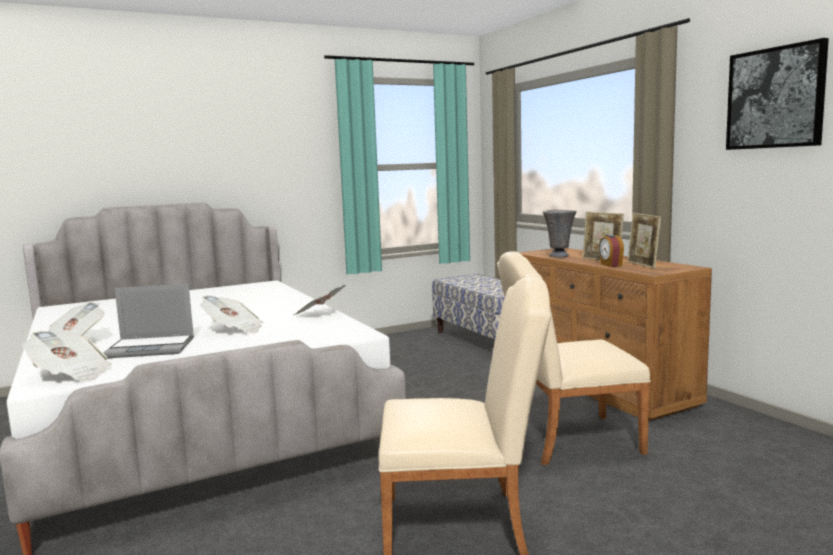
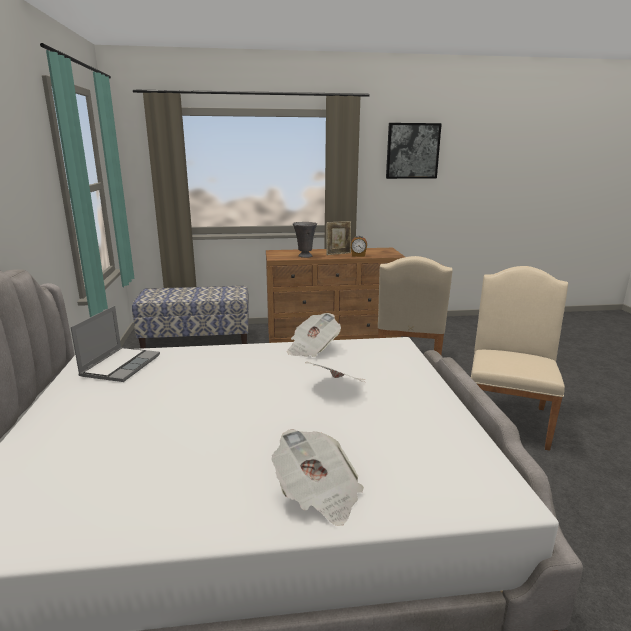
camera: 70 degrees left, 10 degrees up
(71, 375) = (476, 480): newspaper -> none
(152, 348) = (382, 432): laptop -> laptop (120, 365)
(642, 265) = (369, 252): picture frame -> none

